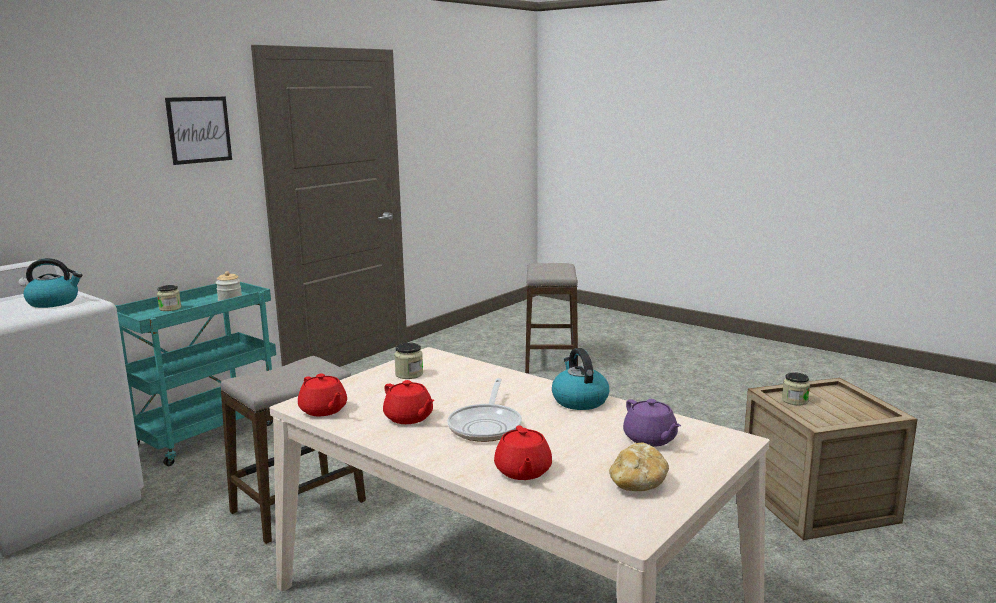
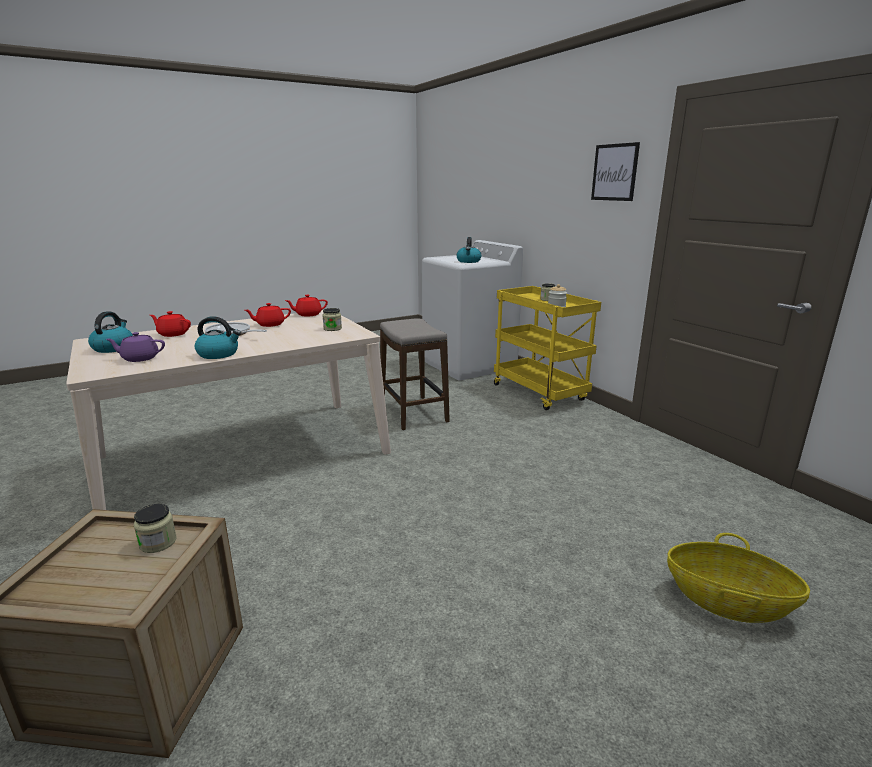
camera: 110 degrees right, 5 degrees up
(207, 433) = (540, 393): turquoise cart -> yellow cart
(551, 360) = (728, 601): stool -> basket
(638, 484) = (113, 348): bread -> kettle

